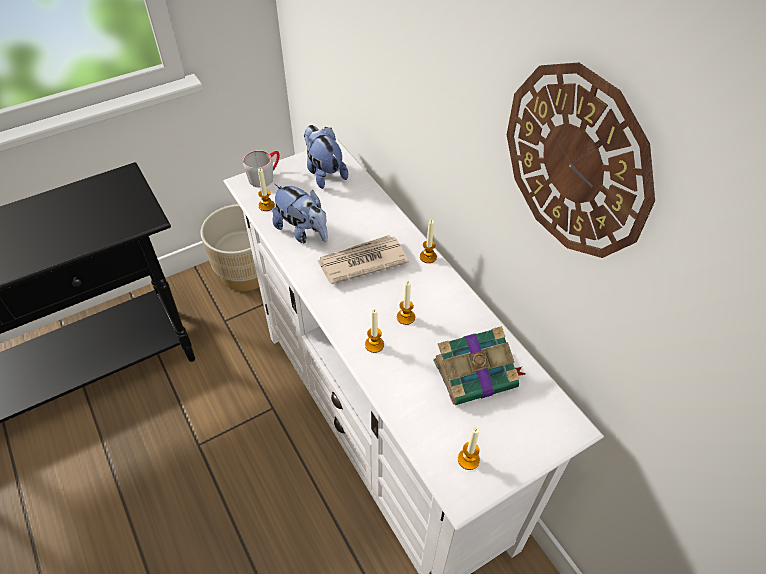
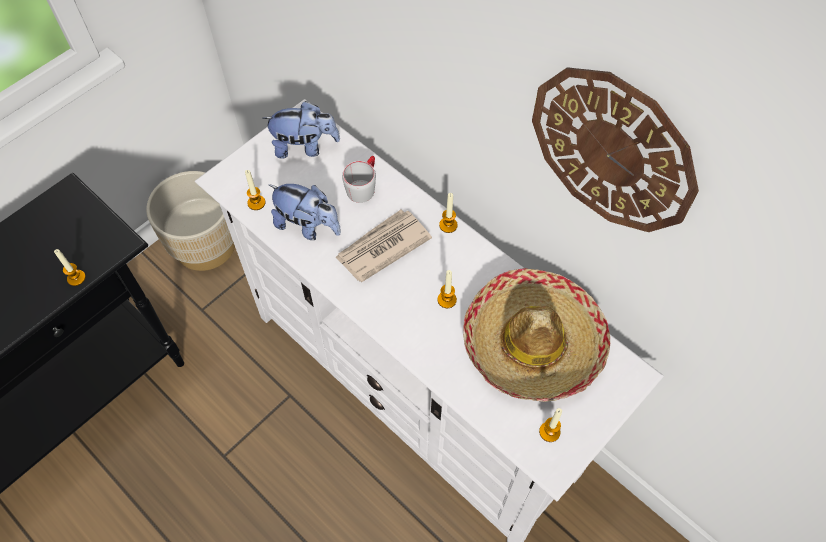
camera: 15 degrees left, 10 degrees up
(265, 176) = (241, 165): grey mug -> grey mug (363, 186)
(324, 173) = (305, 147): plush toy -> plush toy turned 135 degrees clockwise
(374, 345) = (425, 338): candle -> candle (76, 278)
(477, 373) = (533, 343): book -> hat

